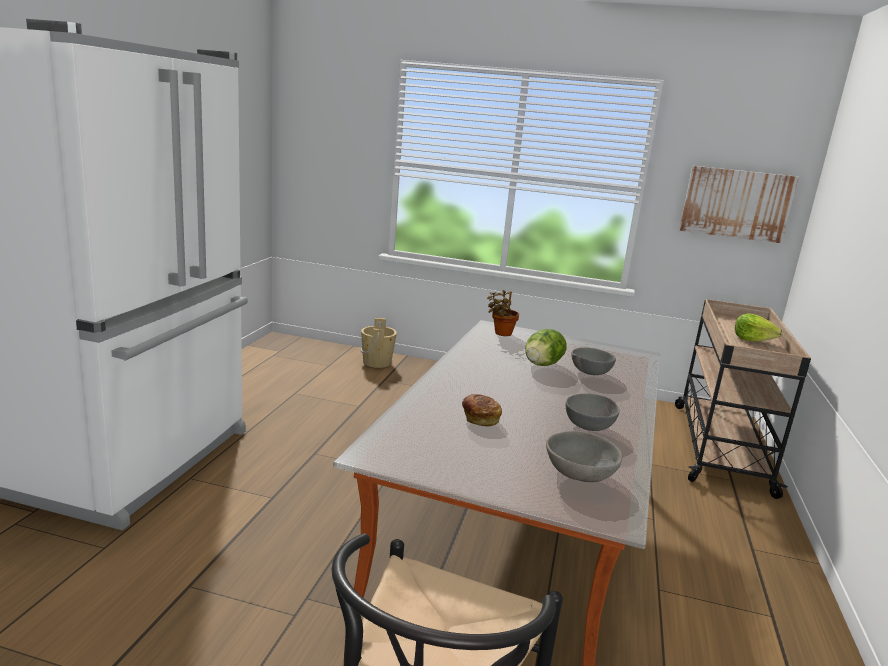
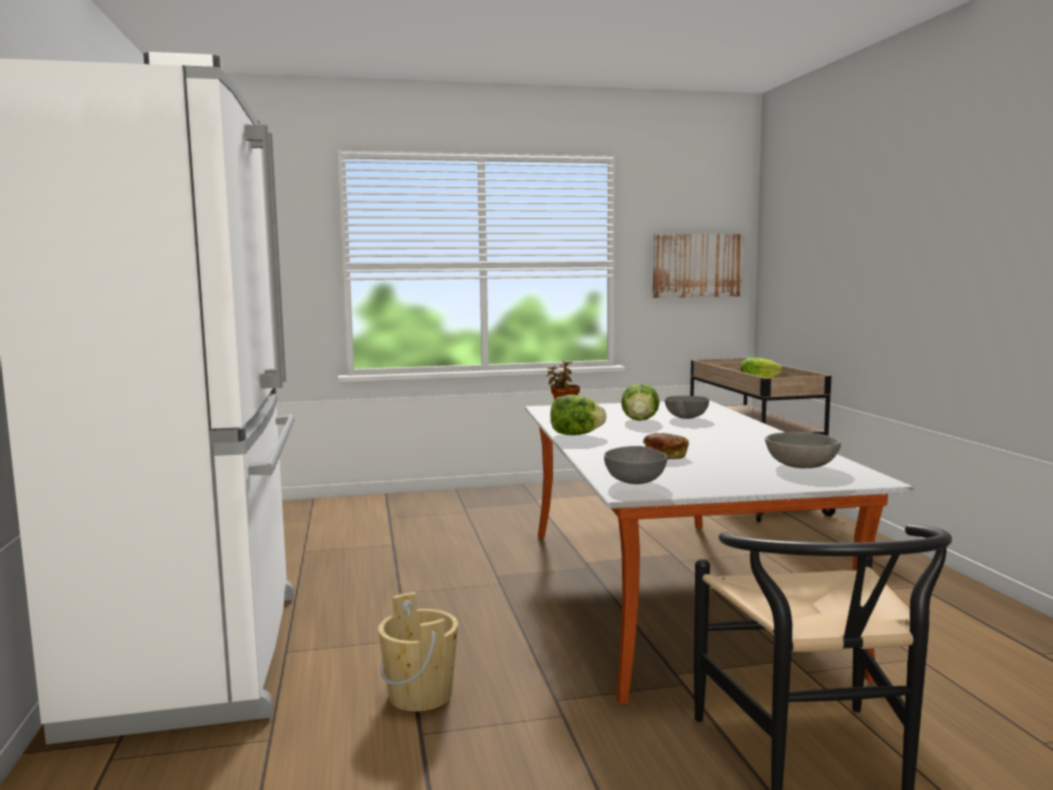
camera: 25 degrees left, 10 degrees down
(377, 362) = (360, 506): beige bucket -> beige bucket (420, 695)
(454, 368) = (575, 435): none -> lettuce
(590, 427) = (753, 443): grey bowl -> grey bowl (636, 482)

